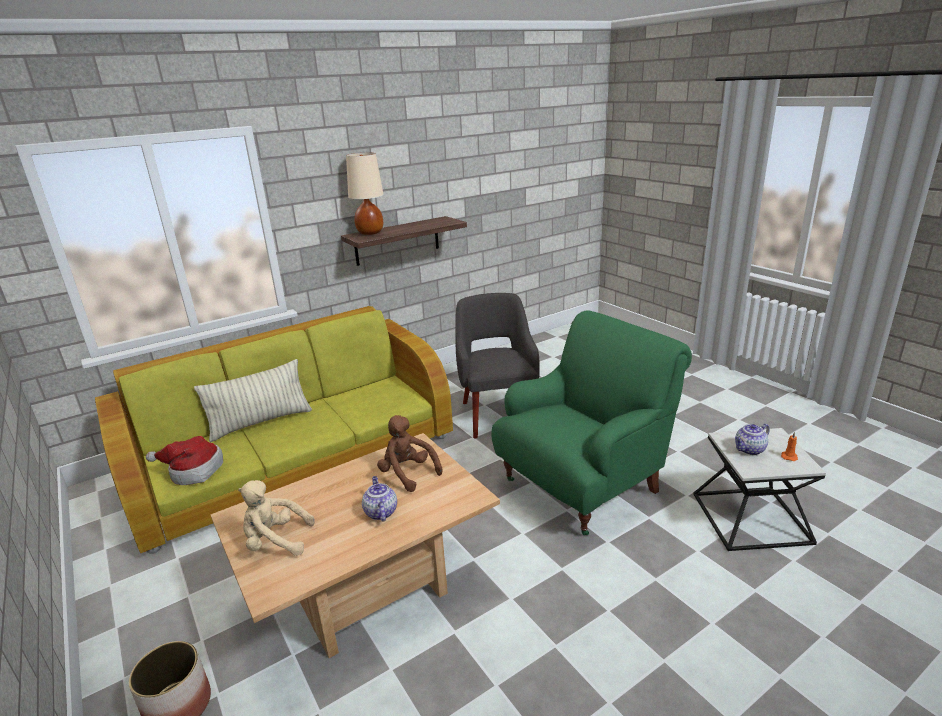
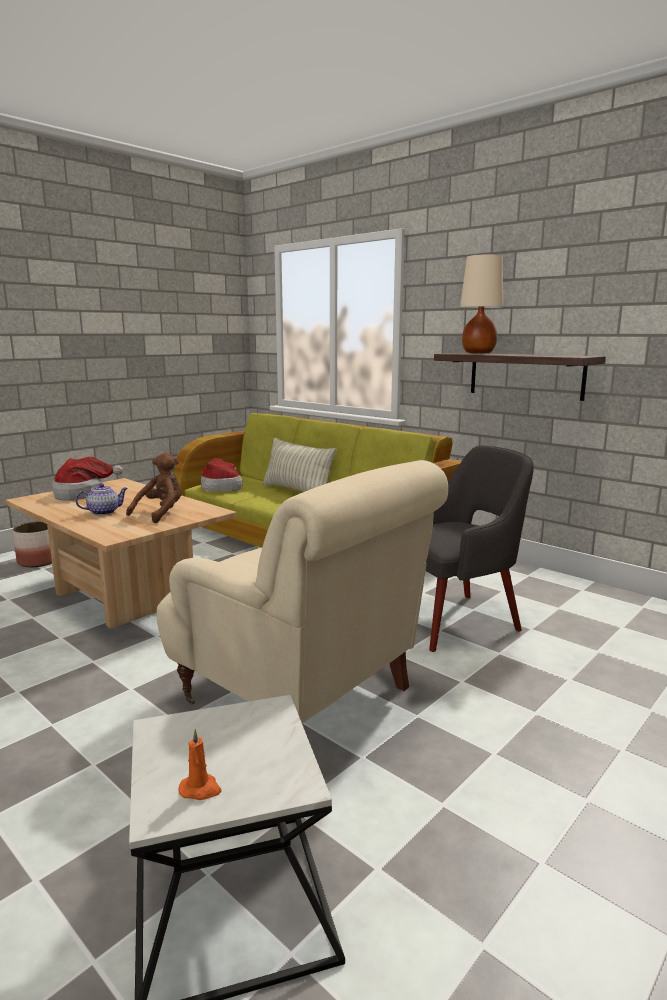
camera: 75 degrees right, 10 degrees down
(276, 541) = (82, 493): beige plush toy -> hat
(583, 485) = (301, 697): green armchair -> beige armchair
(749, 450) = (227, 736): teapot -> none

